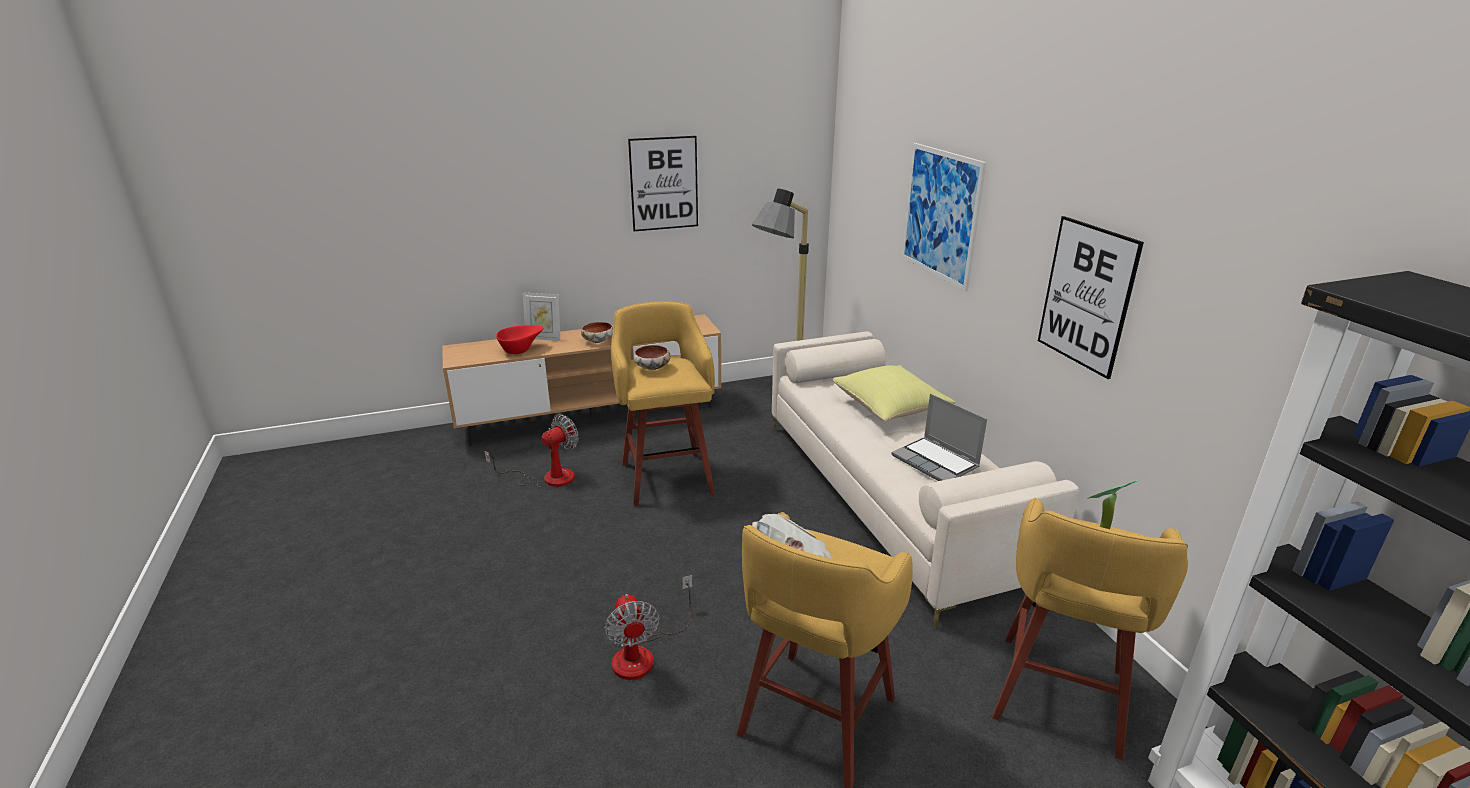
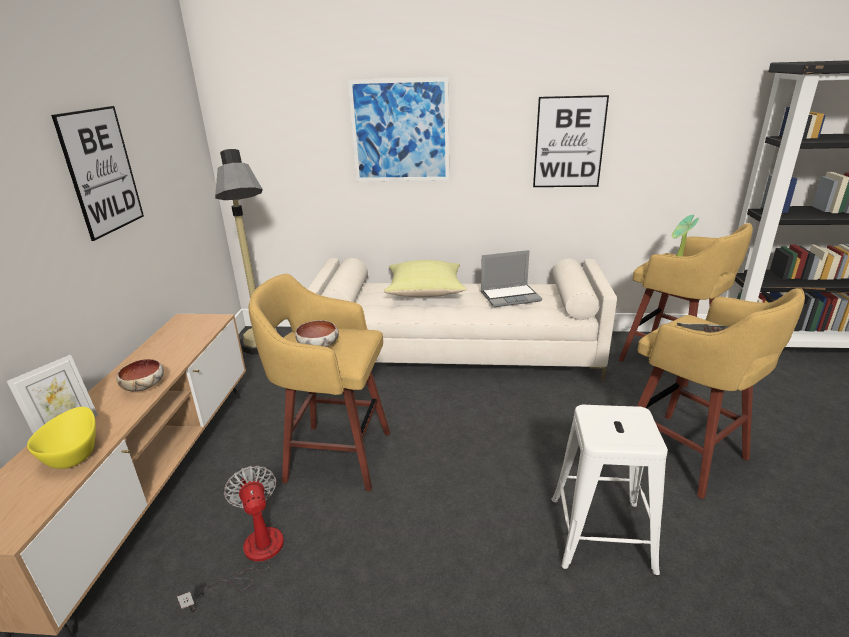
camera: 65 degrees left, 0 degrees up
(521, 350) = (74, 454): red bowl -> yellow bowl
(643, 653) = (601, 534): fan -> white stool

